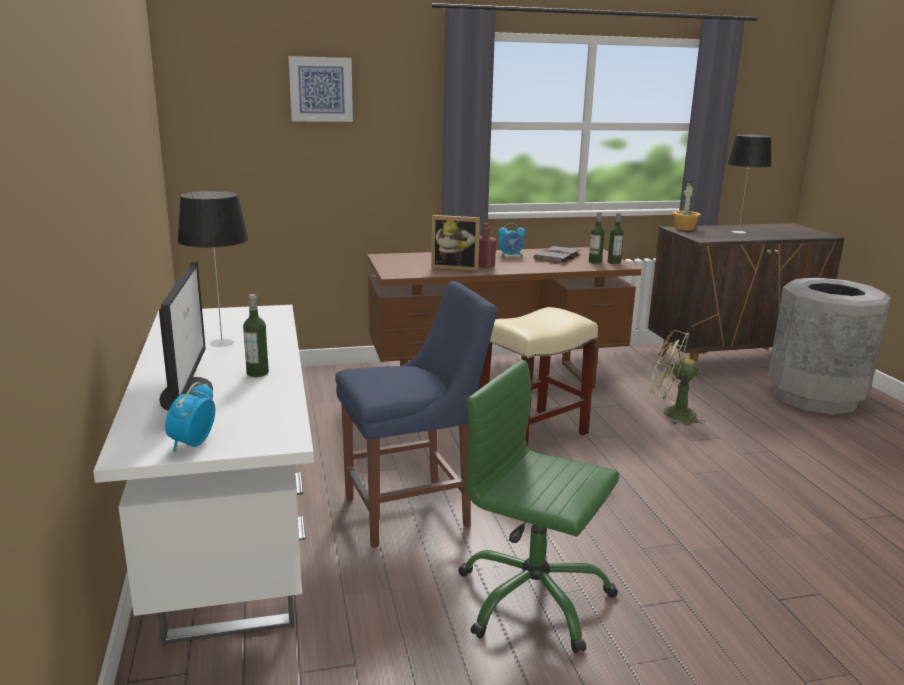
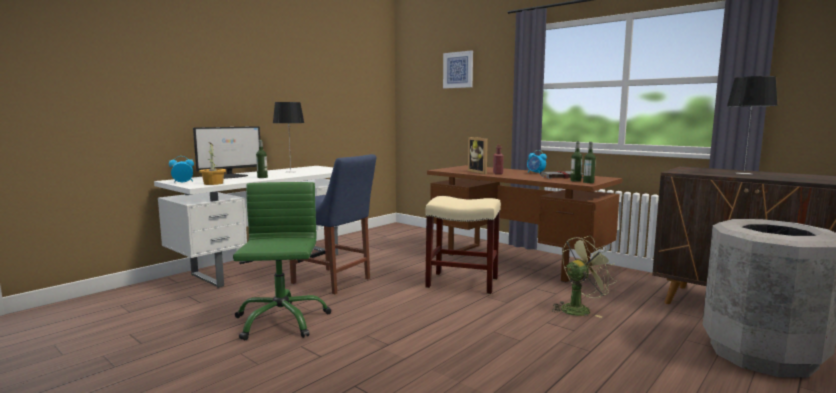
camera: 55 degrees right, 10 degrees down
(671, 413) = (579, 309): green fan -> green fan turned 75 degrees clockwise
(684, 228) = (697, 168): potted plant -> potted plant (213, 183)

